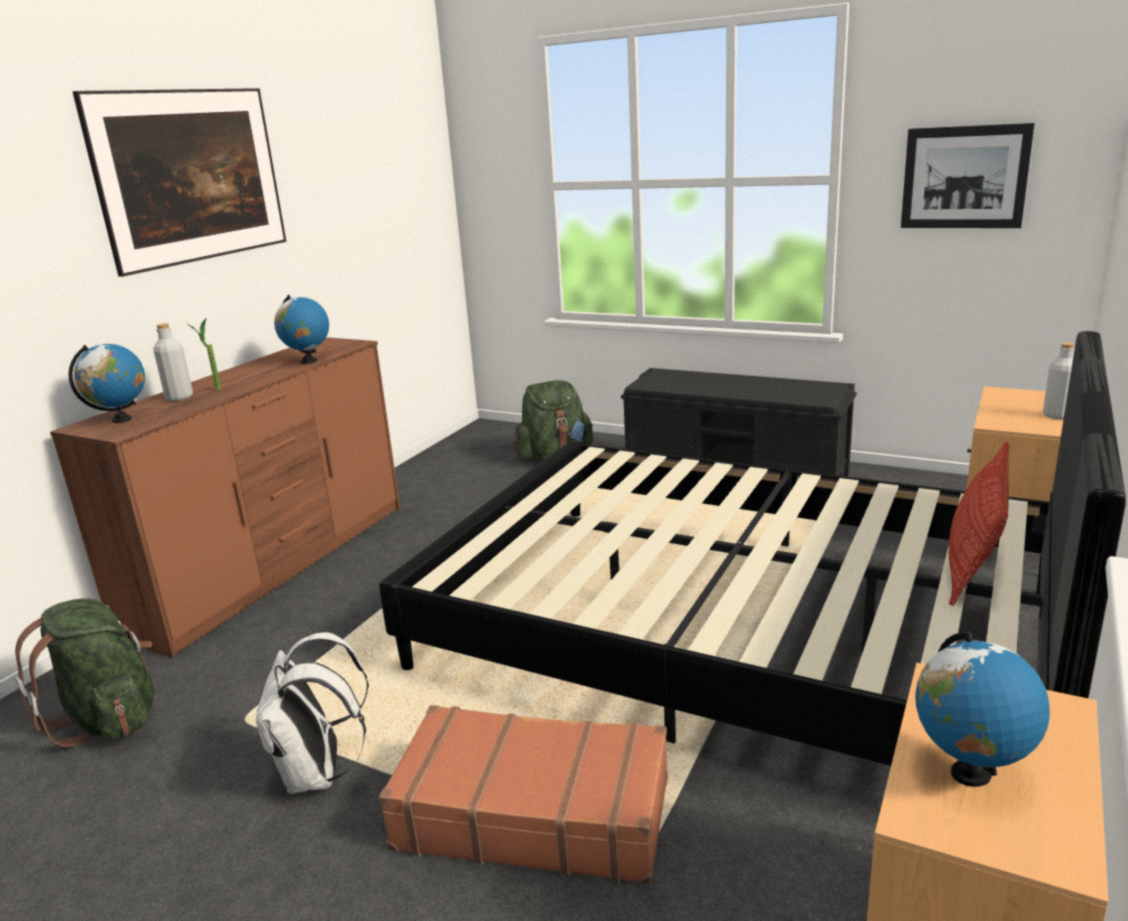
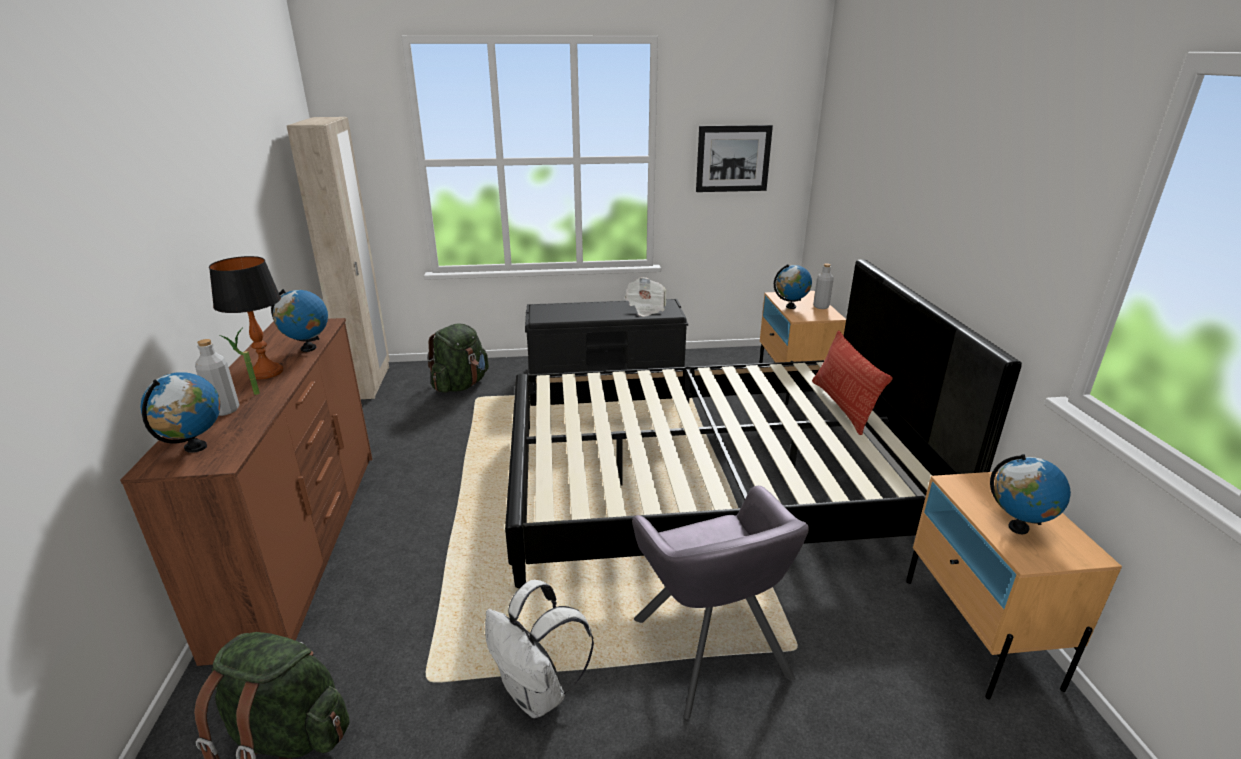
camera: 35 degrees left, 5 degrees up
(199, 217) = (180, 222): picture -> none
(249, 375) = (266, 372): none -> table lamp
(469, 438) = (369, 383): none -> beige wardrobe
(533, 812) = (710, 649): brown suitcase -> grey armchair
(793, 389) = (646, 308): none -> newspaper
(1001, 409) = (791, 307): none -> globe

